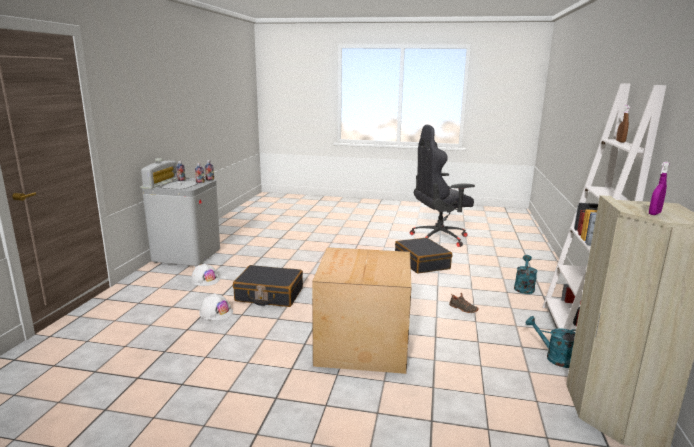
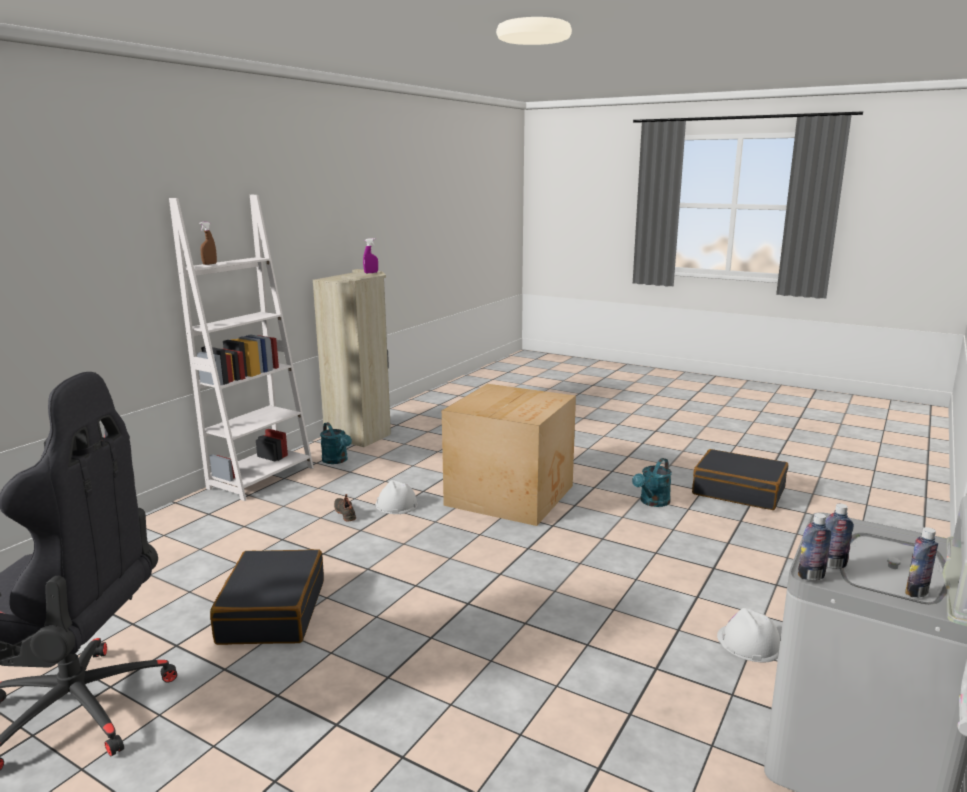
camera: 160 degrees left, 0 degrees up
(216, 312) = (696, 562): white hard hat -> white hard hat (396, 505)
(269, 295) = (613, 581): black suitcase -> black suitcase (738, 491)
(524, 287) = (205, 529): turquoise watering can -> turquoise watering can (652, 502)

